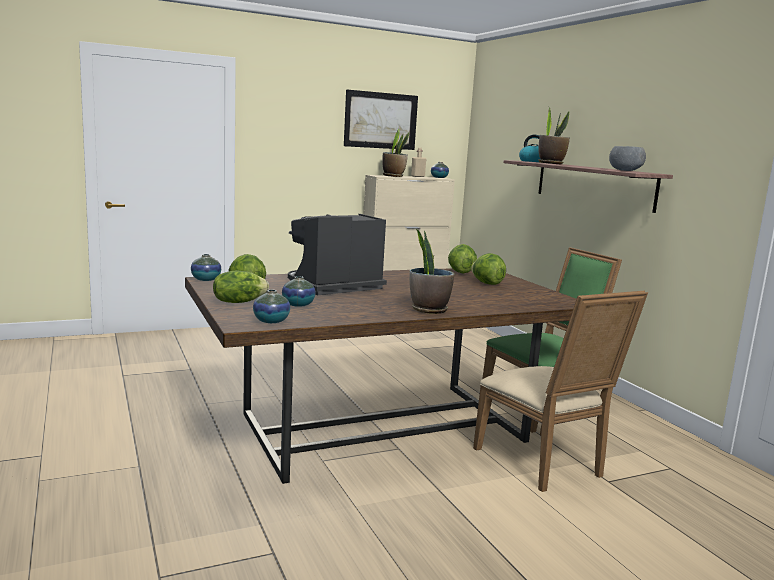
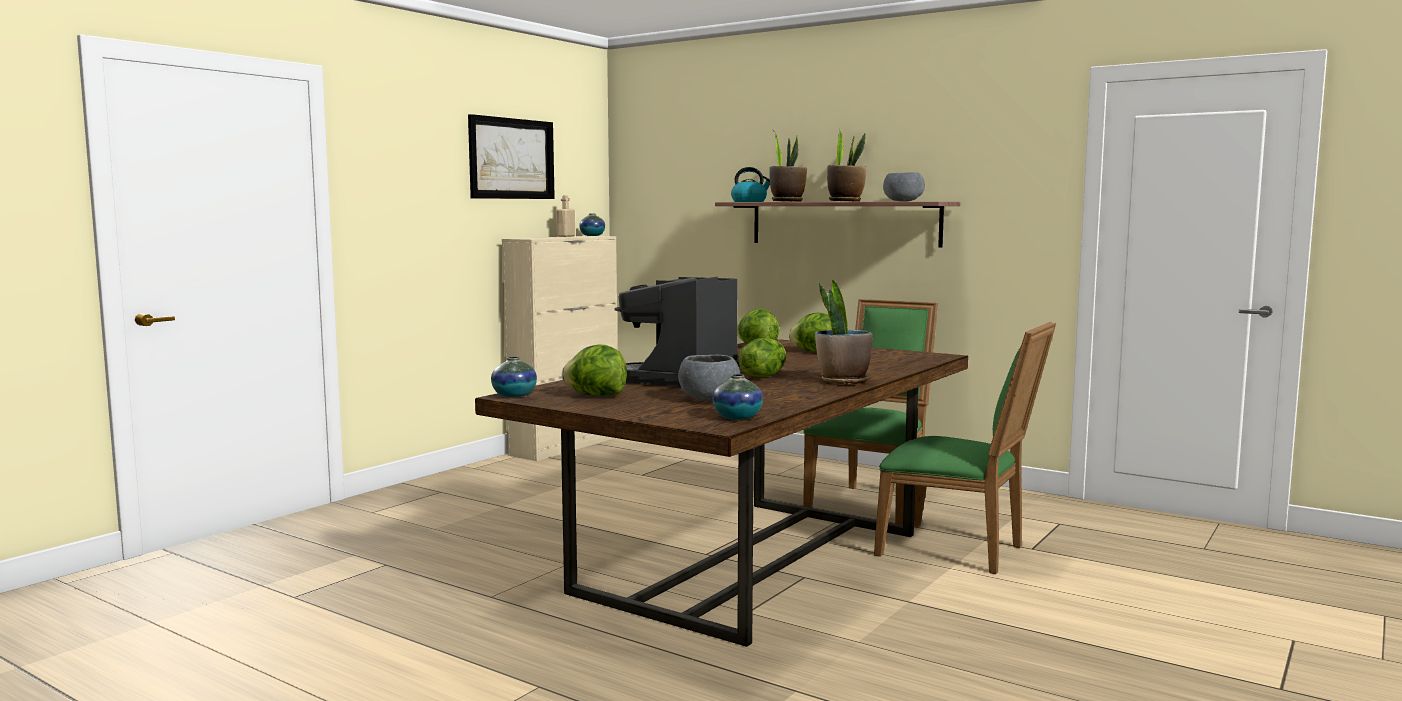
camera: 30 degrees left, 5 degrees down
(239, 302) = (637, 408): lettuce -> lettuce (763, 376)
(298, 305) = (708, 400): vase -> grey bowl
(393, 176) = (541, 237): potted plant -> potted plant (845, 201)
(544, 464) = (959, 550): beige chair -> green chair

